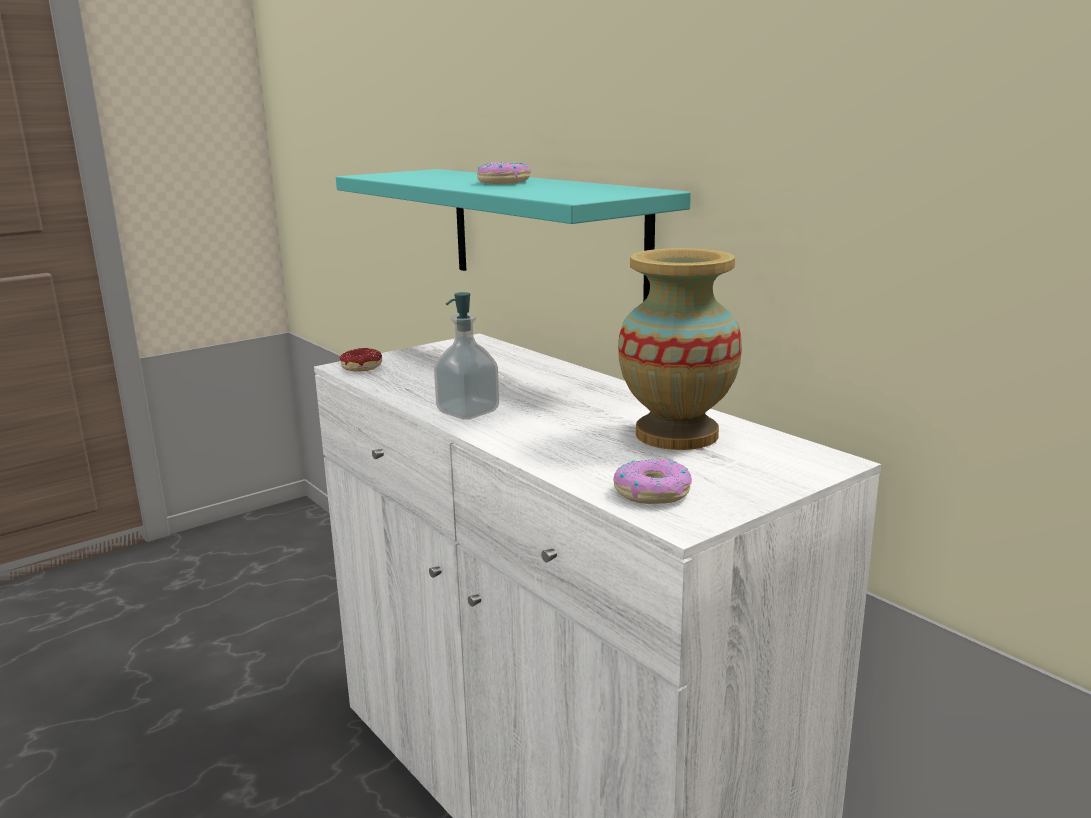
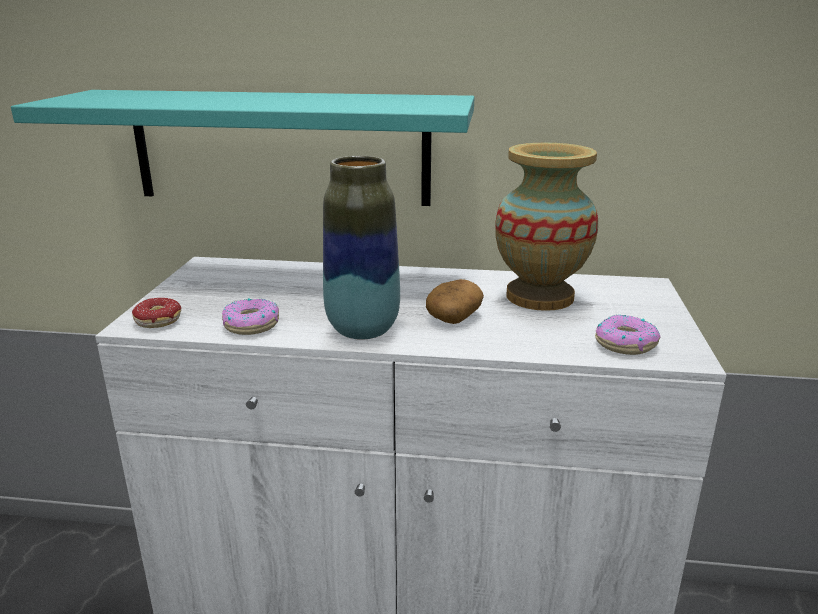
camera: 45 degrees left, 5 degrees up
(468, 412) = (363, 330): soap dispenser -> vase
(503, 182) = (271, 98): donut -> donut (251, 325)
(557, 425) = (454, 317): none -> potato

